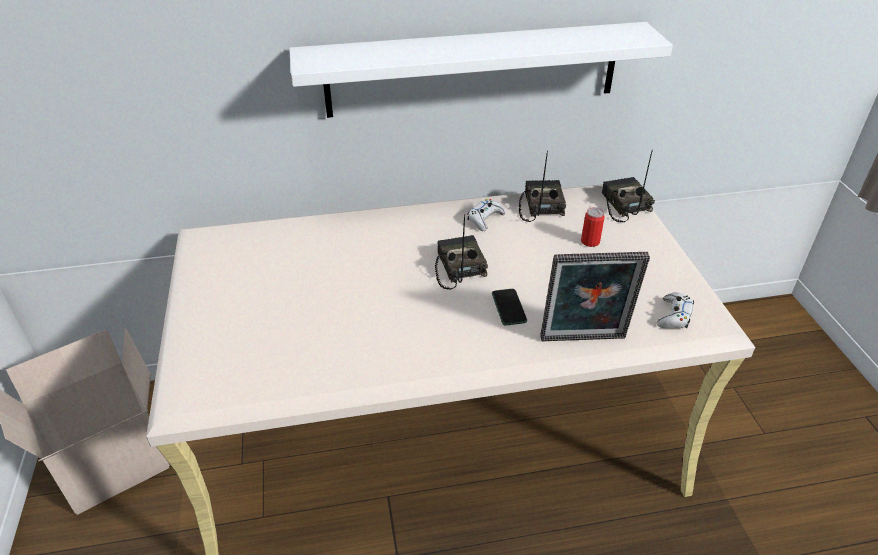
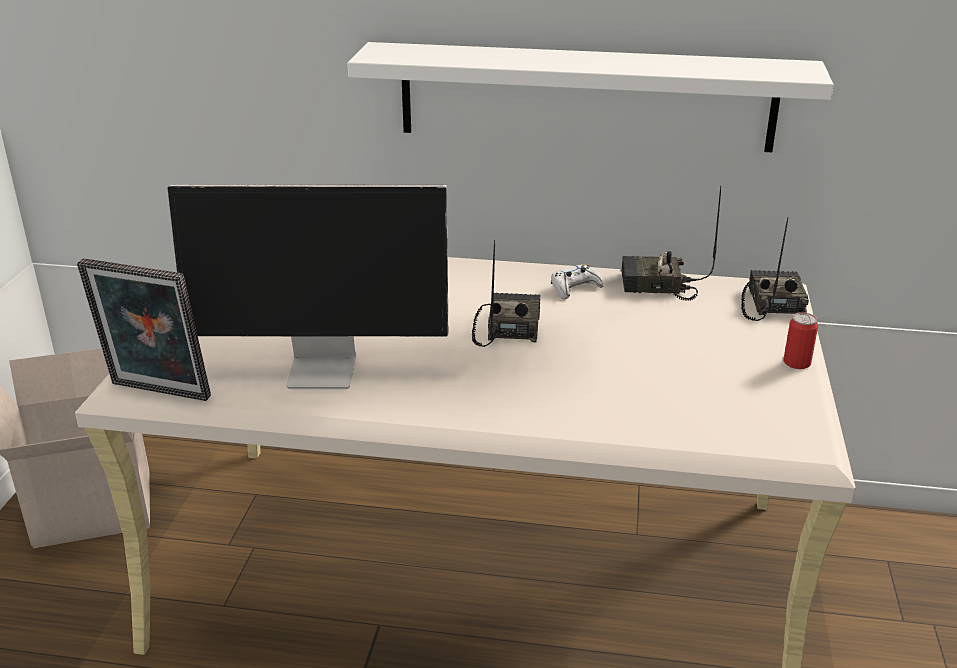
camera: 20 degrees right, 10 degrees down
(342, 341) = (325, 370): none -> monitor
(508, 307) = (542, 378): phone -> none
(540, 206) = (656, 286): radio -> radio turned 105 degrees counterclockwise
(583, 341) = (613, 428): picture frame -> picture frame (157, 393)
(590, 241) = (696, 333): can -> can (796, 362)
(674, 316) = (755, 428): white game controller -> none

